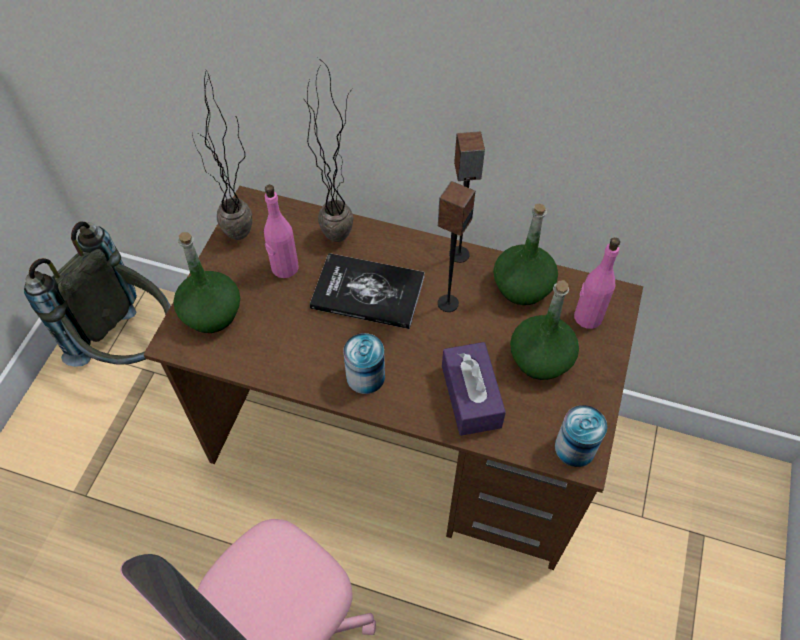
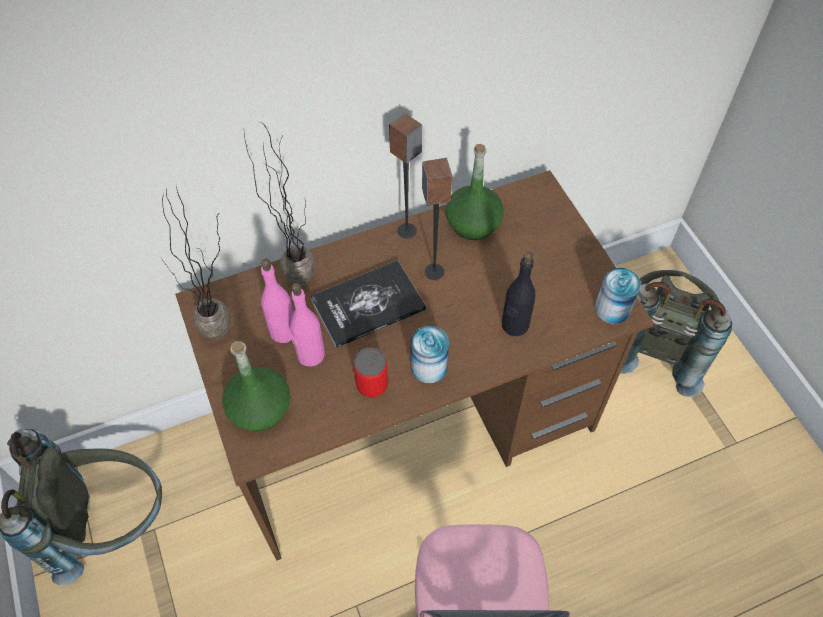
camera: 40 degrees left, 0 degrees up
(308, 357) = (372, 384): none -> can
(471, 396) = (514, 325): purple tissue box -> black bottle
(541, 358) = (534, 265): green bottle -> none
(587, 317) = (536, 215): pink bottle -> pink bottle (310, 355)
(686, 544) = (657, 347): none -> grey backpack

